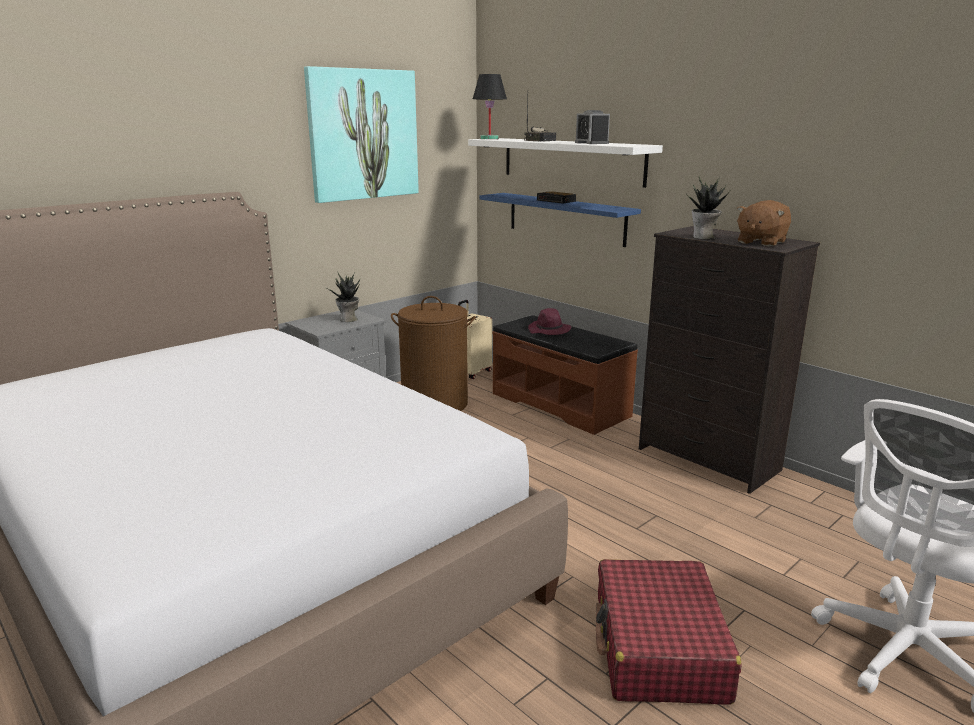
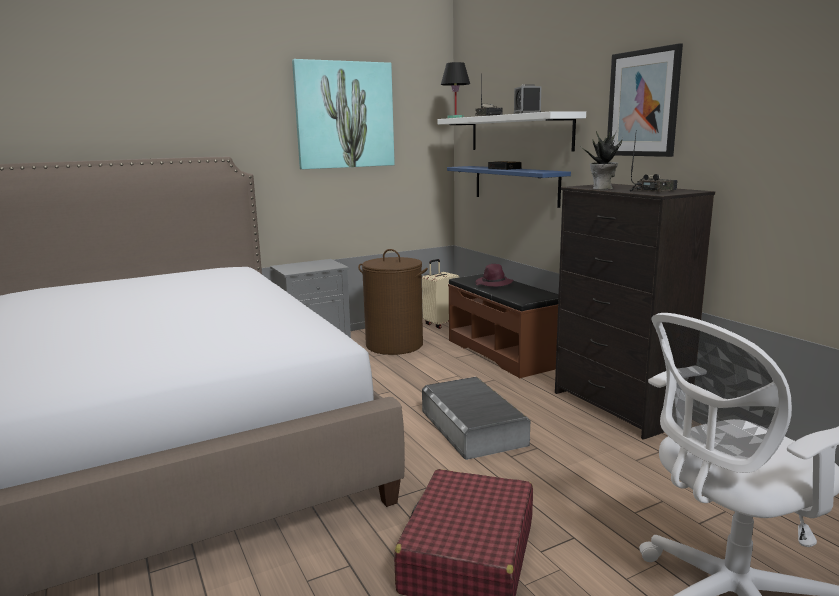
camera: 15 degrees right, 5 degrees down
(348, 320) = (319, 266): potted plant -> none
(579, 499) = (473, 427): none -> grey storage box
(735, 144) = (643, 103): none -> picture
(760, 242) = (652, 191): brown plush toy -> radio

